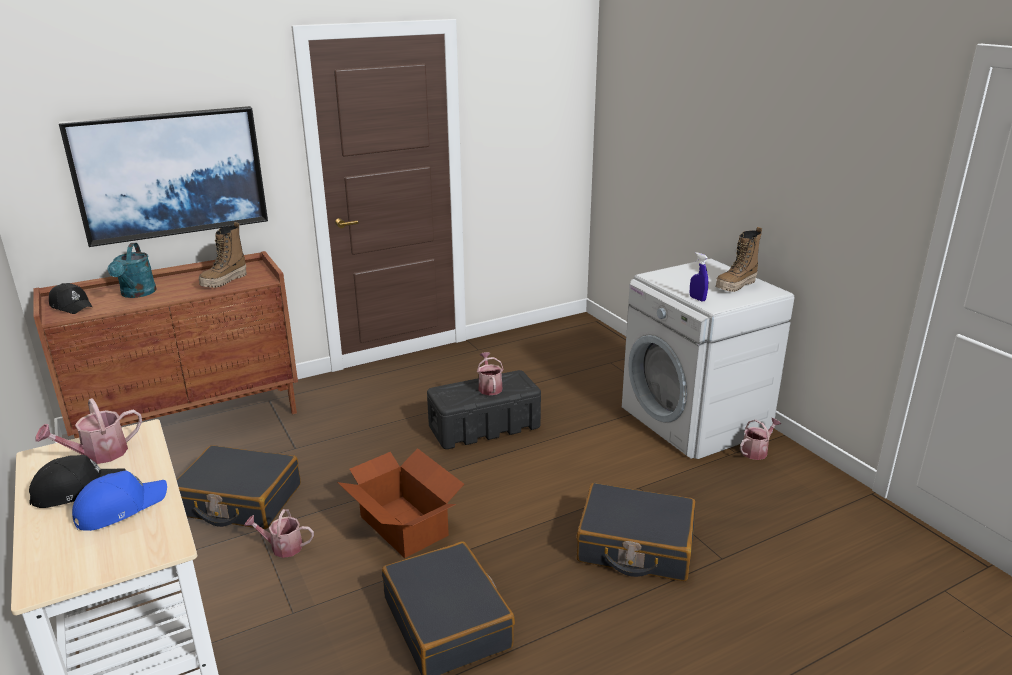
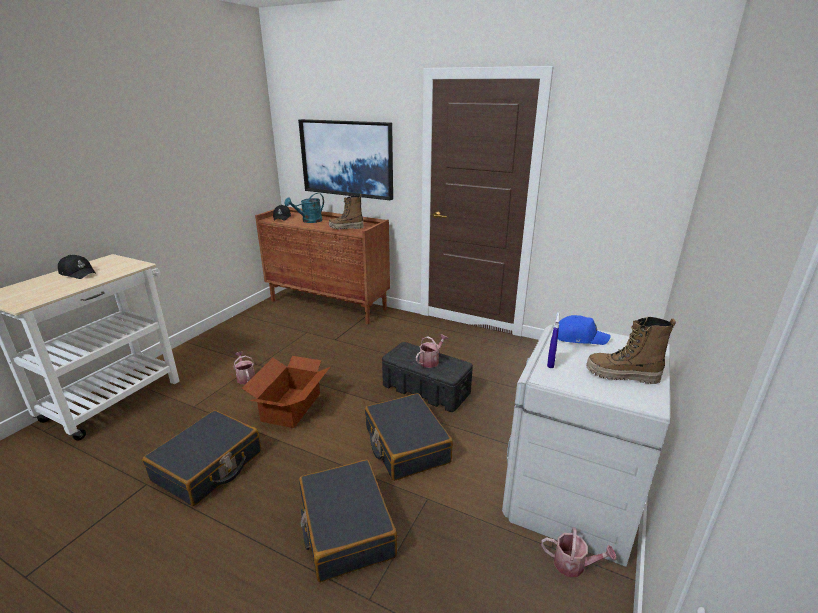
camera: 55 degrees right, 0 degrees up
(98, 454) = (113, 266): watering can -> none
(120, 508) = (61, 285): blue cap -> blue cap (579, 337)
(239, 501) = (275, 347): black suitcase -> black suitcase (406, 445)

